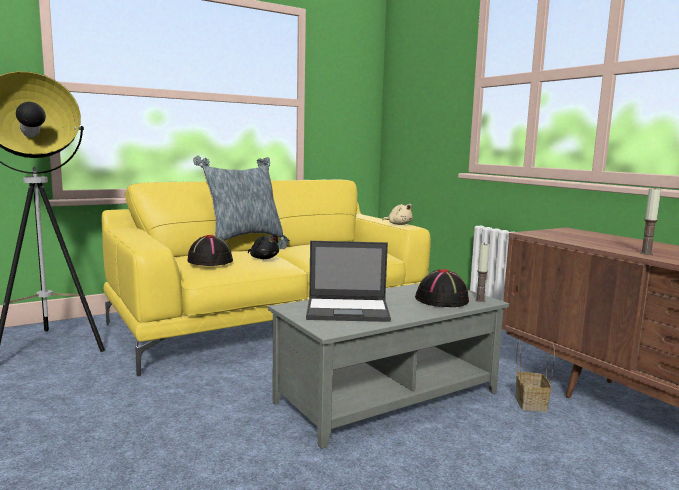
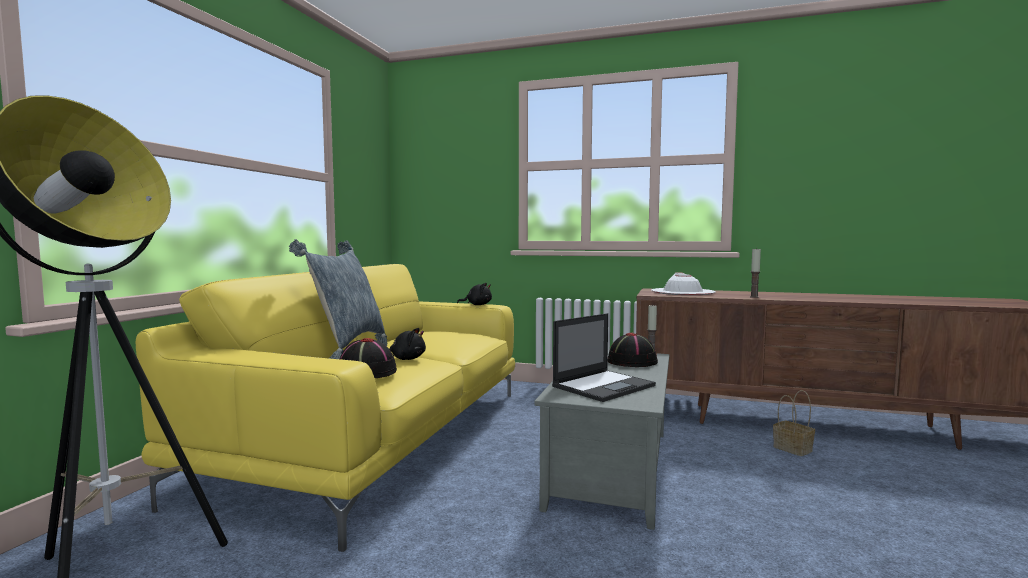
camera: 40 degrees left, 5 degrees down
(398, 224) = (477, 305): beige plush toy -> black plush toy
(530, 402) = (691, 435): basket -> basket (791, 448)
(586, 236) = (682, 292): none -> white hat

